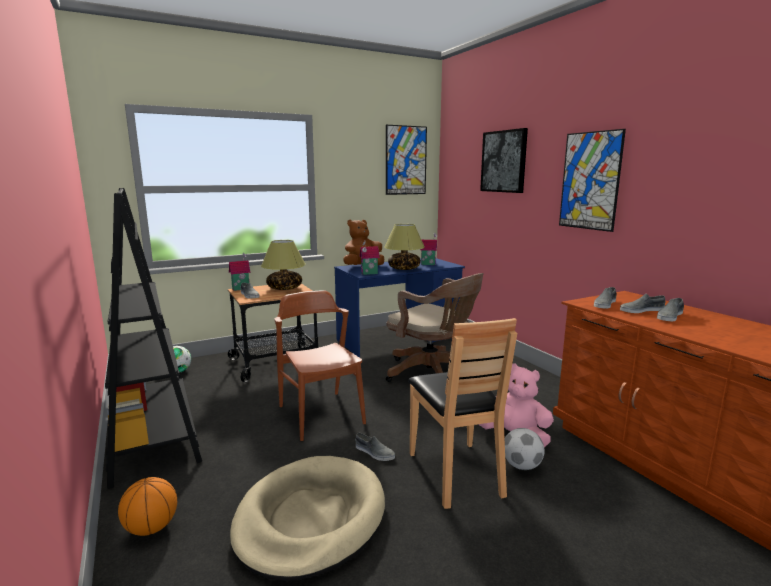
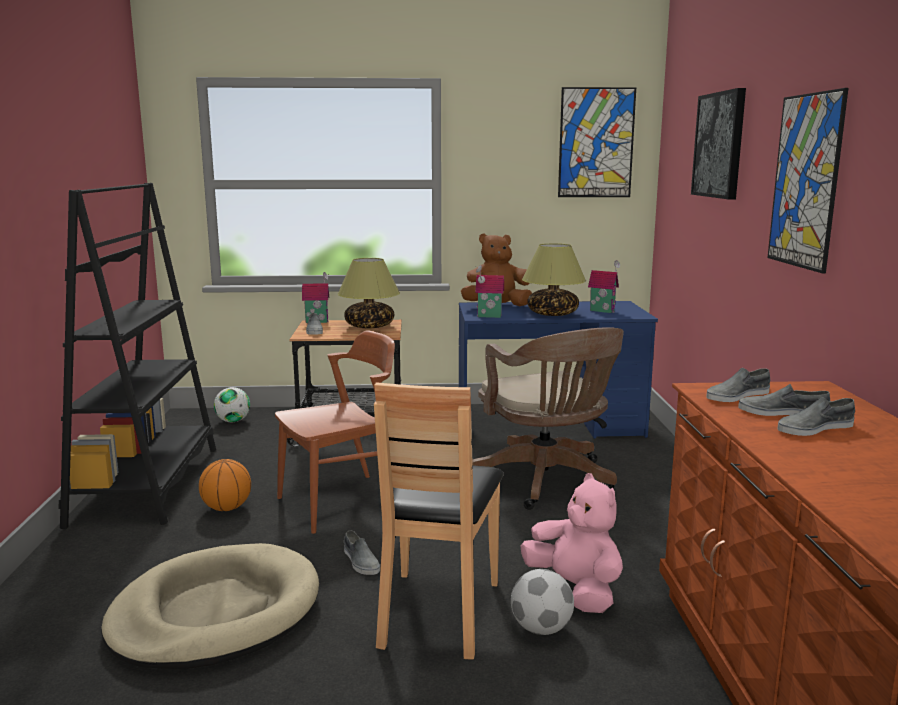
camera: 25 degrees right, 0 degrees up
(151, 528) = (64, 576): basketball -> basketball (227, 508)
(321, 414) = (343, 502): brown chair -> brown chair turned 60 degrees clockwise

